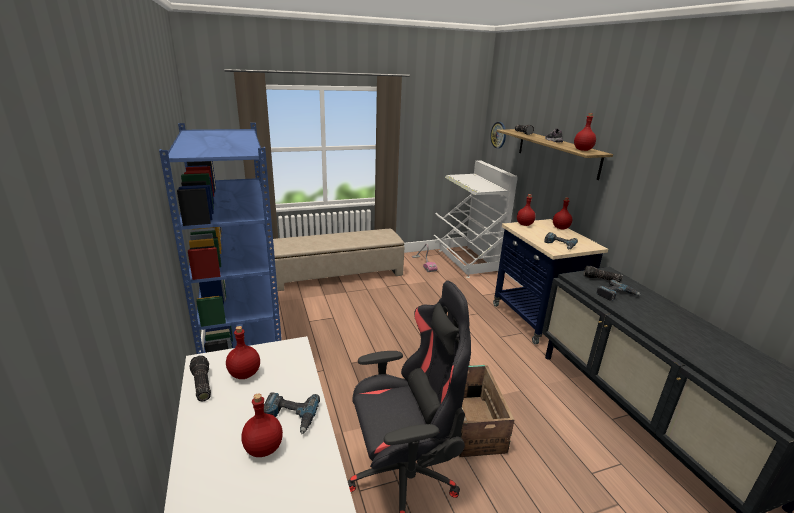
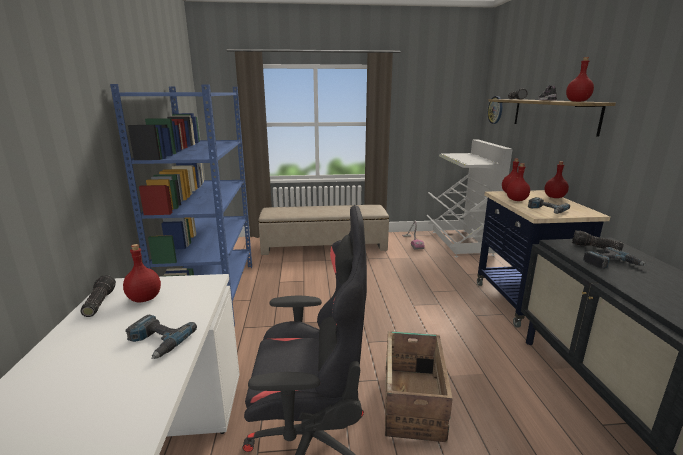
camera: 15 degrees right, 5 degrees down
(263, 449) = (107, 368): red bottle -> red bottle (516, 200)

